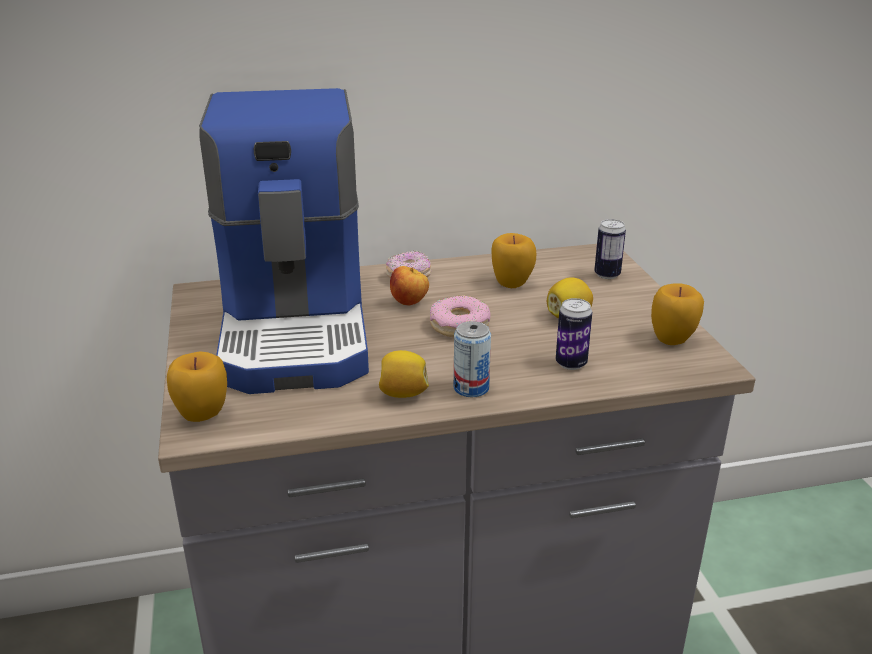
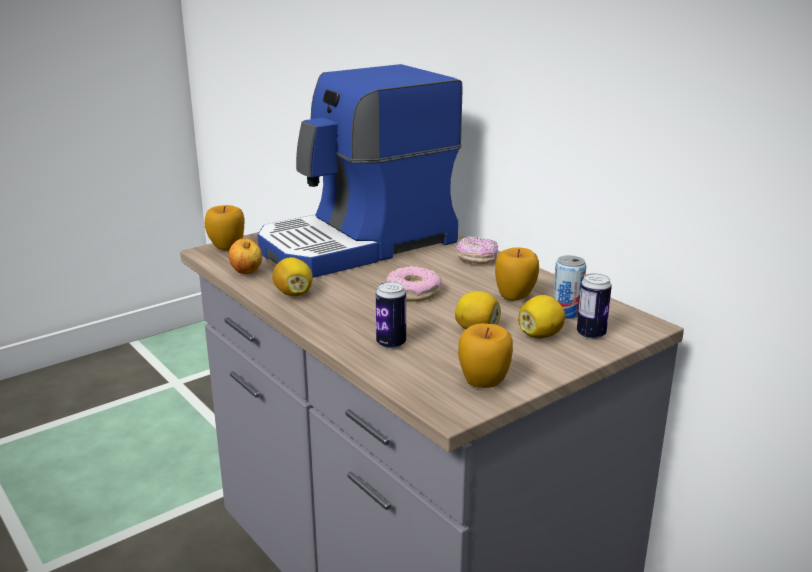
camera: 65 degrees right, 5 degrees down
(409, 303) = (432, 269): apple -> apple (247, 273)
(471, 388) = (319, 313): can -> can (566, 312)
(596, 294) = (540, 335): none -> lemon

